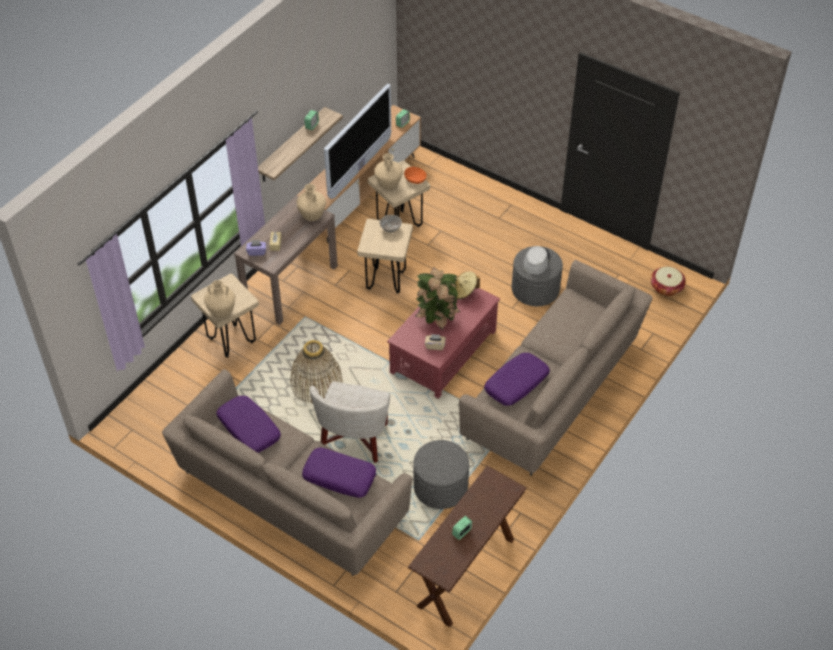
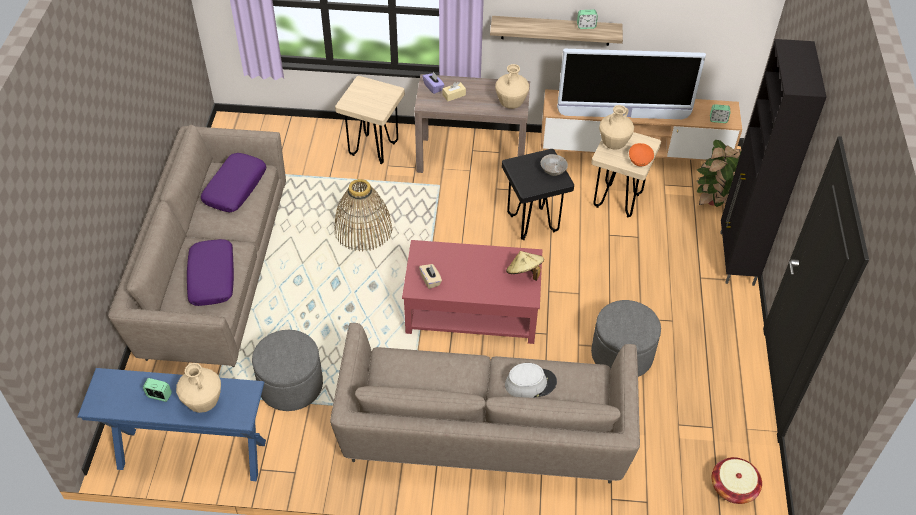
camera: 60 degrees right, 0 degrees up
(222, 312) = (351, 103): beige vase -> beige vase (204, 403)
(354, 438) = (312, 288): white armchair -> none
(386, 280) = (532, 224): beige stool -> black stool
(437, 317) = (471, 266): potted plant -> potted plant (714, 199)
(465, 572) = (192, 454): brown console table -> blue console table
(496, 192) = (736, 259): none -> black cabinet
(516, 384) = (424, 374): purple pillow -> none
(536, 261) = (628, 321): grey hat -> grey hat (530, 383)

